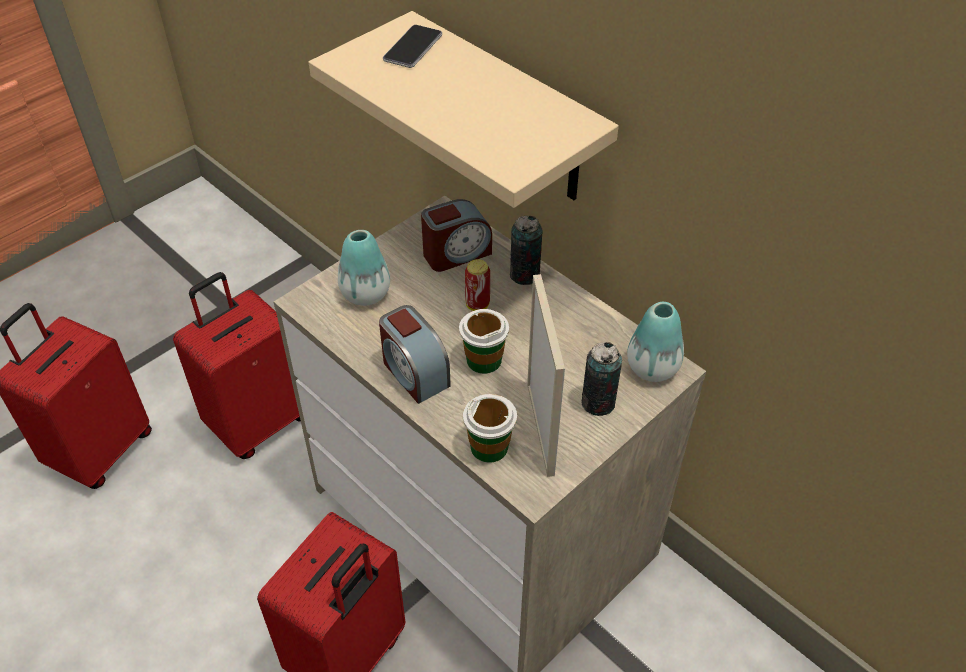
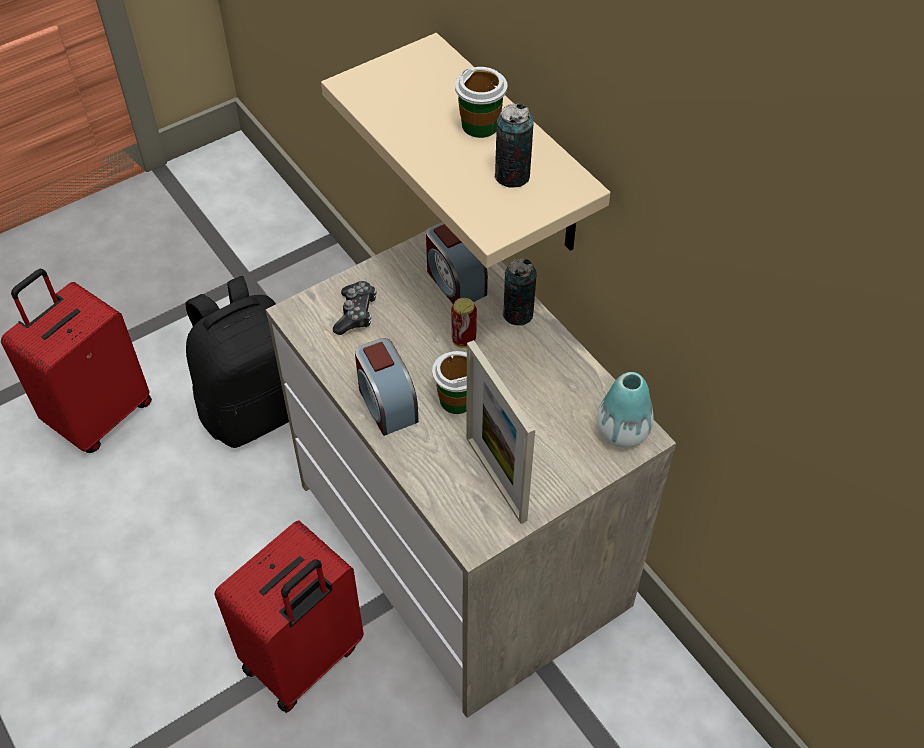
camera: 10 degrees right, 5 degrees up
(258, 422) = (256, 408): red suitcase -> black backpack
(365, 294) = (356, 313): vase -> game controller
(413, 47) = (427, 77): phone -> none
(456, 253) = (454, 282): alarm clock -> alarm clock turned 75 degrees clockwise
(489, 447) = (442, 490): cup -> cup (480, 125)
(540, 428) = (496, 478): picture frame -> picture frame turned 150 degrees clockwise
(598, 403) = (558, 461): can -> can (512, 176)

